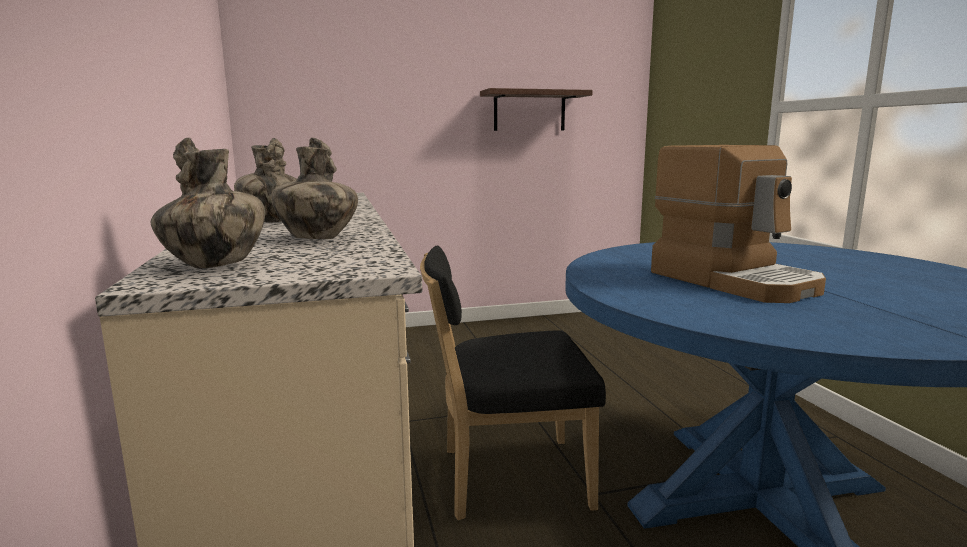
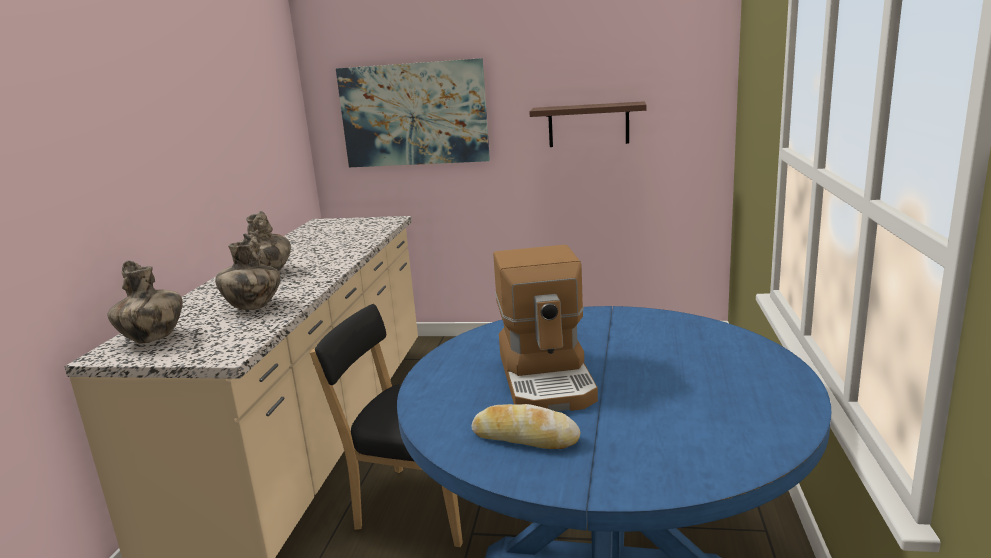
camera: 25 degrees right, 5 degrees up
(357, 89) = (414, 114): none -> picture
(824, 317) = (525, 437): none -> bread

